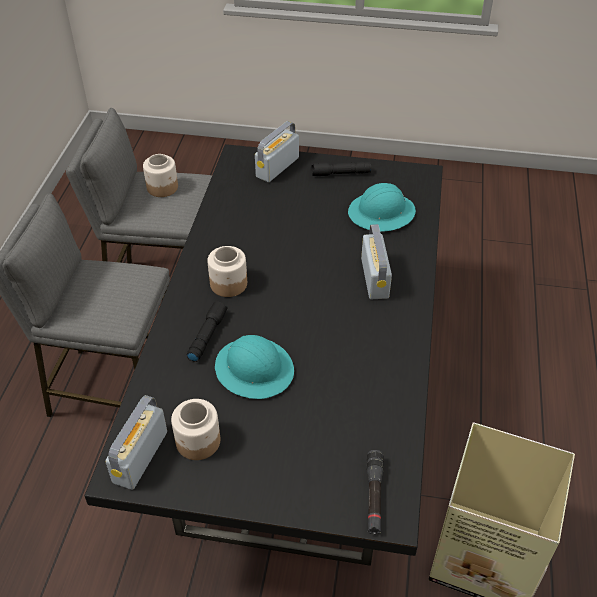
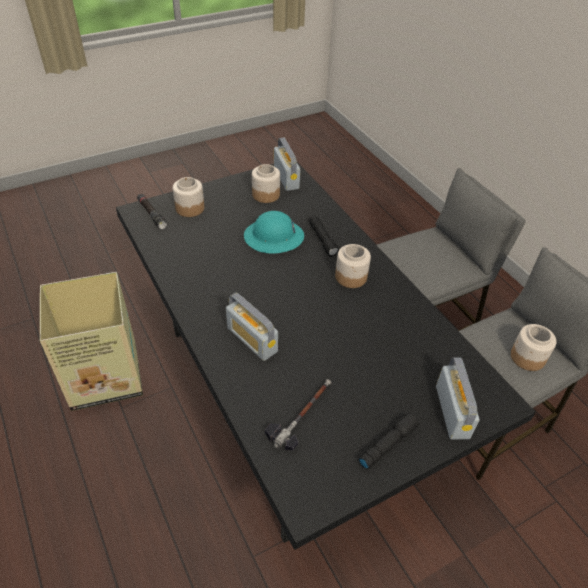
camera: 140 degrees right, 0 degrees up
(315, 477) = (190, 208): none -> jar
(381, 213) = (302, 414): turquoise hard hat -> hammer

